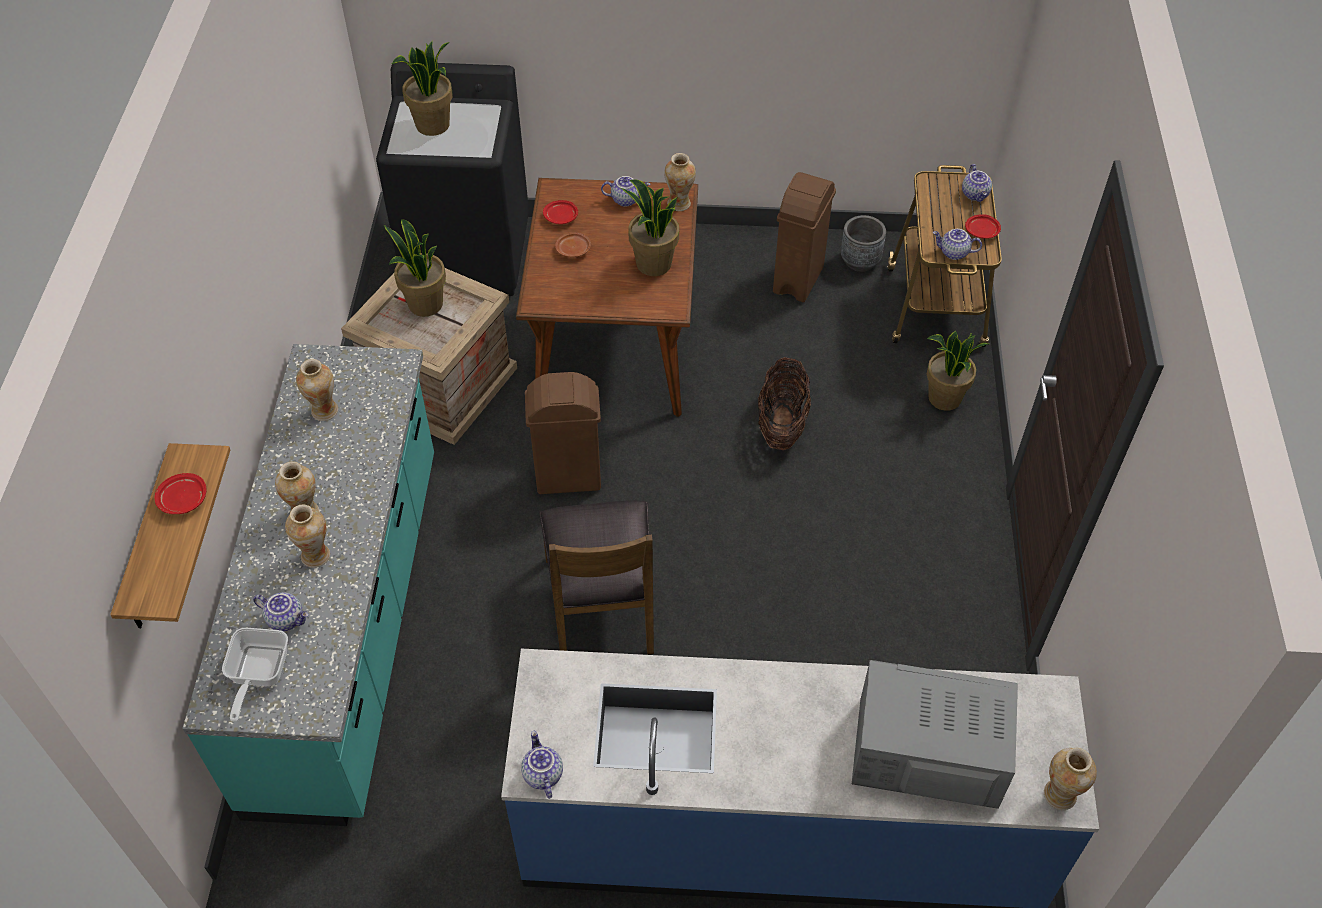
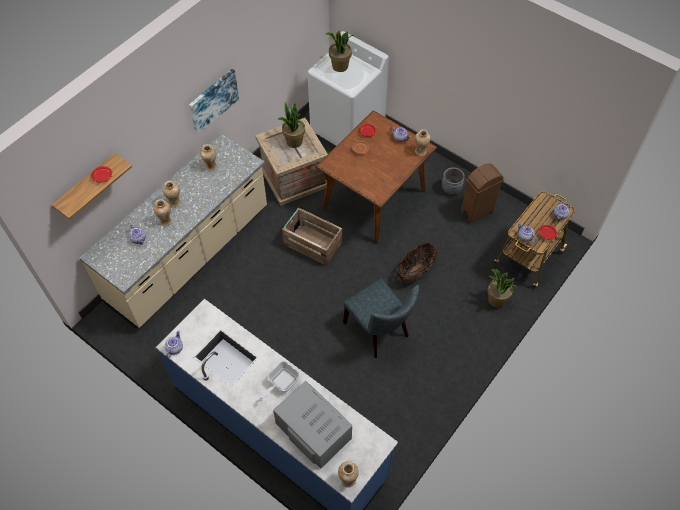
camera: 35 degrees right, 5 degrees up
(257, 675) = (115, 254): frying pan -> frying pan (281, 383)
(265, 270) = (213, 100): none -> picture
(350, 627) = (190, 256): turquoise counter -> beige counter
(468, 254) = (347, 127): black washing machine -> white washing machine
(567, 477) = (312, 243): brown trash can -> crate
(601, 605) = (284, 302): brown chair -> none
(653, 264) = (387, 173): potted plant -> none
(806, 555) = (379, 331): none -> grey chair
(860, 261) = (512, 218): grey planter -> grey planter (451, 189)

